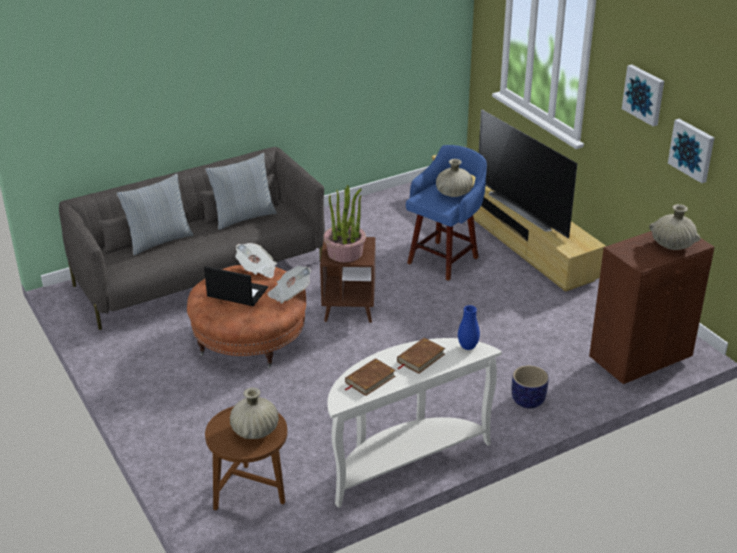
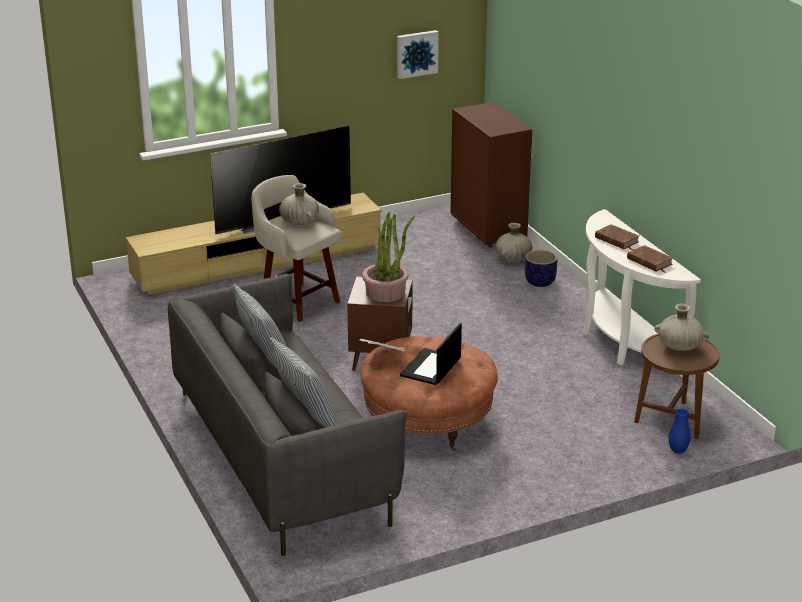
camera: 85 degrees left, 5 degrees down
(289, 294) = (437, 338): newspaper -> none
(445, 259) = (298, 301): blue stool -> beige stool
(468, 347) = (599, 220): blue vase -> blue vase (678, 451)
(644, 94) = (354, 37): picture -> none
(672, 245) = (489, 114): beige vase -> beige vase (513, 259)

